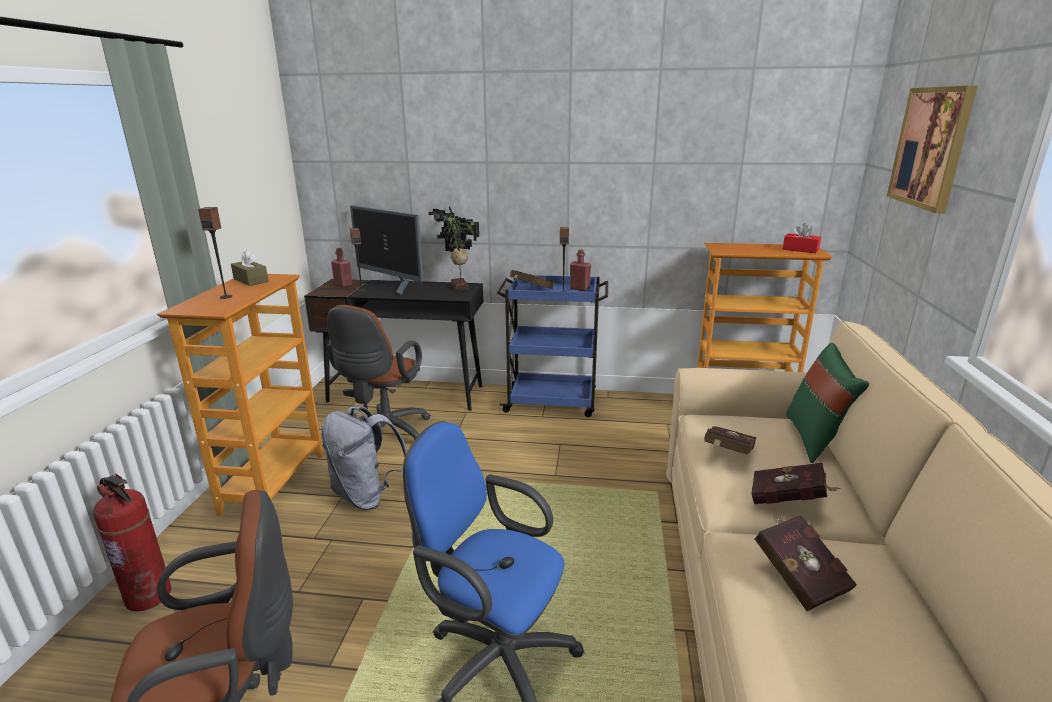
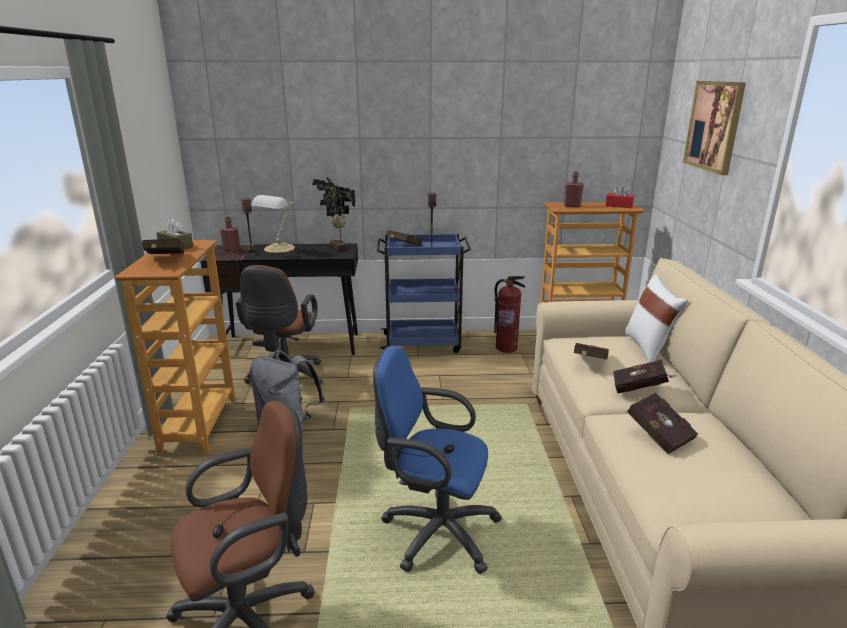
camera: 10 degrees left, 0 degrees up
(148, 596) = (123, 522): fire extinguisher -> fire extinguisher (506, 348)
(226, 296) = (165, 260): speaker -> red book
(393, 286) = (278, 249): monitor -> table lamp
(579, 289) = (444, 244): red bottle -> red bottle (572, 206)
(816, 439) = (649, 348): green pillow -> white pillow

